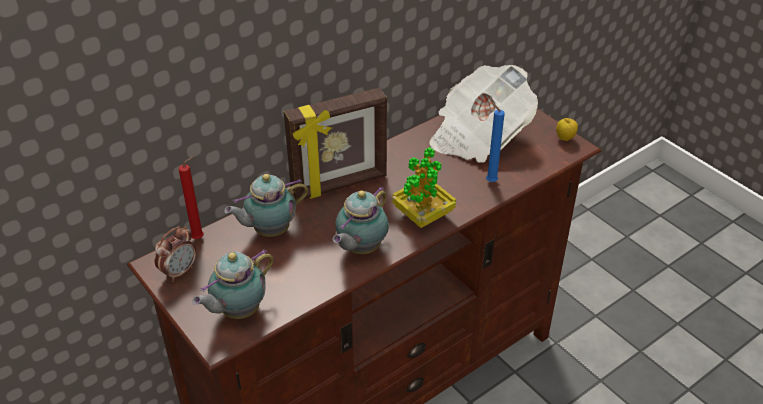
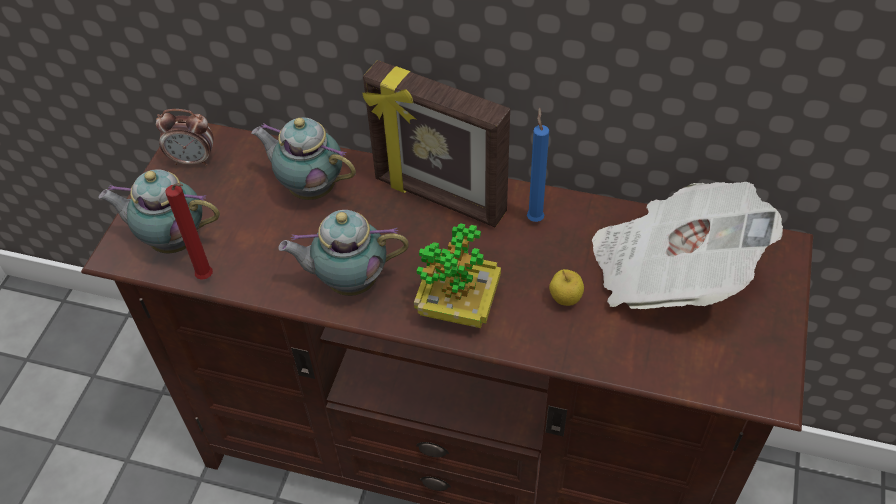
camera: 55 degrees right, 10 degrees up
(200, 238) = (253, 143): red candle -> red candle (207, 278)
(489, 181) = (590, 335): blue candle -> blue candle (535, 217)
(565, 139) = (772, 371): apple -> apple (565, 300)

